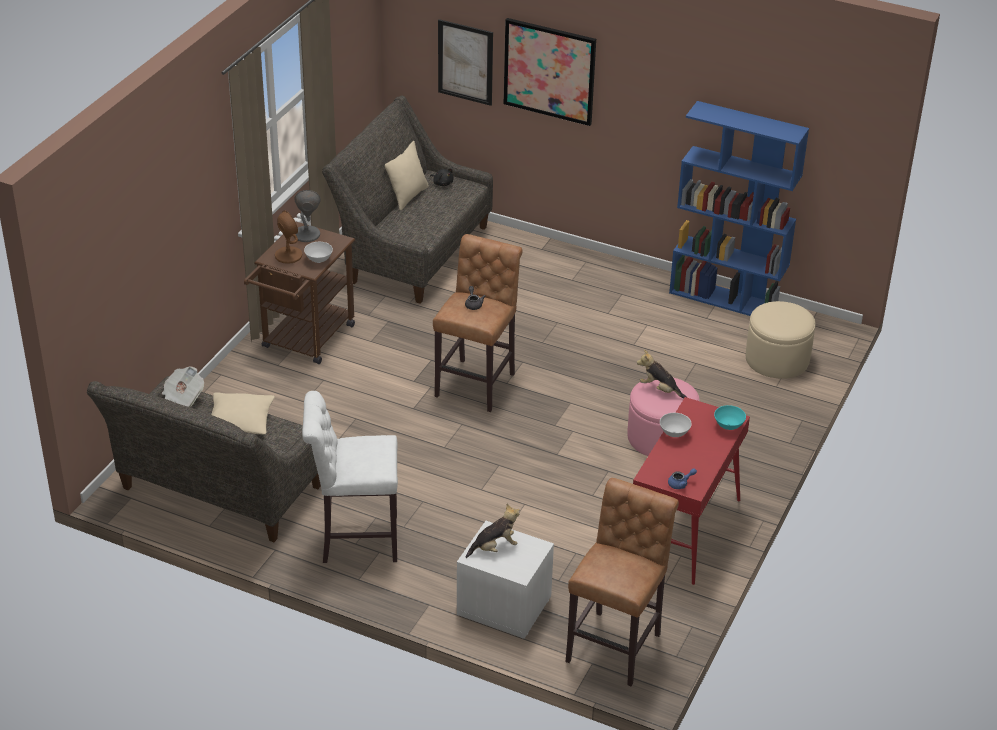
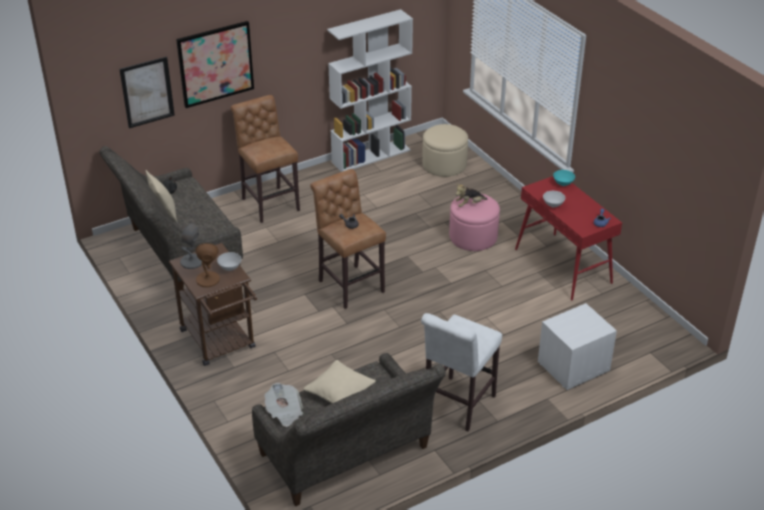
camera: 55 degrees left, 0 degrees up
(494, 547) = (571, 328): plush toy -> none
(616, 644) = (641, 335): brown stool -> brown stool (269, 203)
(727, 299) = (371, 156): blue bookcase -> white bookcase

